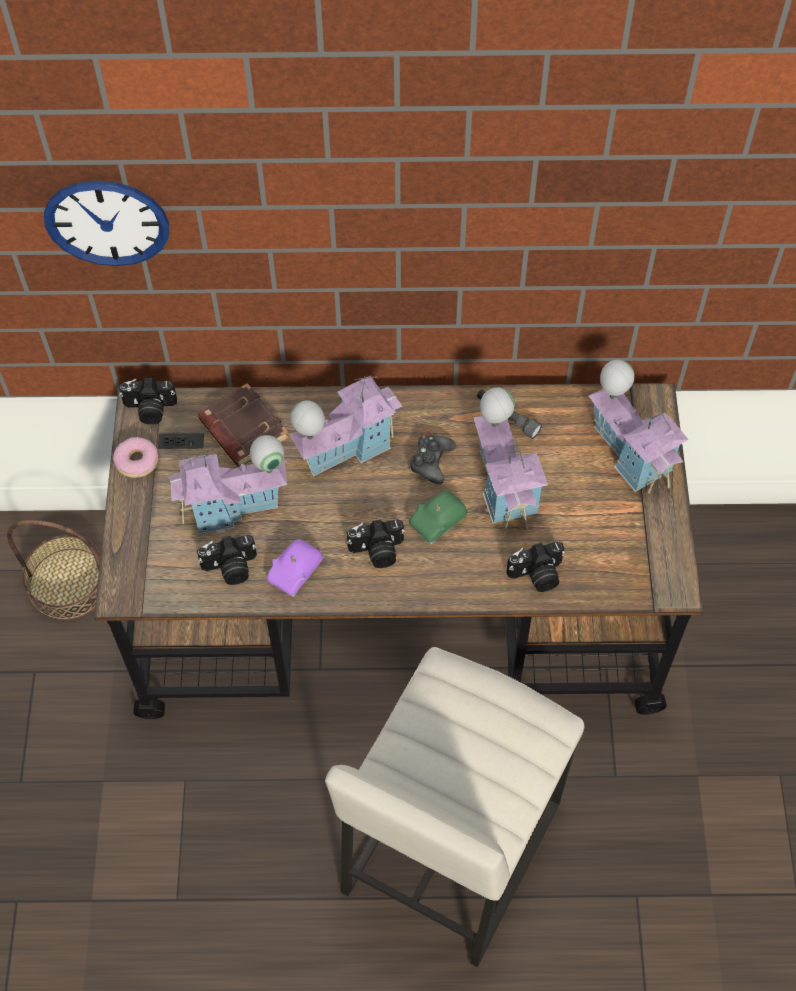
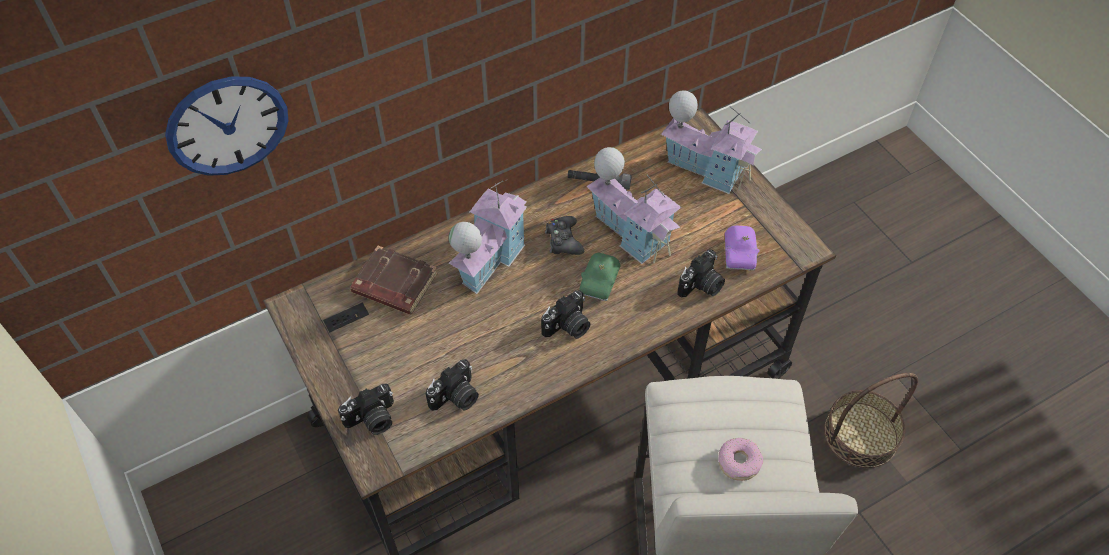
camera: 30 degrees left, 5 degrees down
(68, 583) = (264, 508): basket -> basket (861, 434)
(137, 461) = (318, 350): donut -> donut (739, 462)
(150, 410) = (303, 305): camera -> camera (372, 420)
(234, 507) = (427, 348): toy house -> none
(296, 572) = (513, 374): purple toy car -> purple toy car (740, 254)

